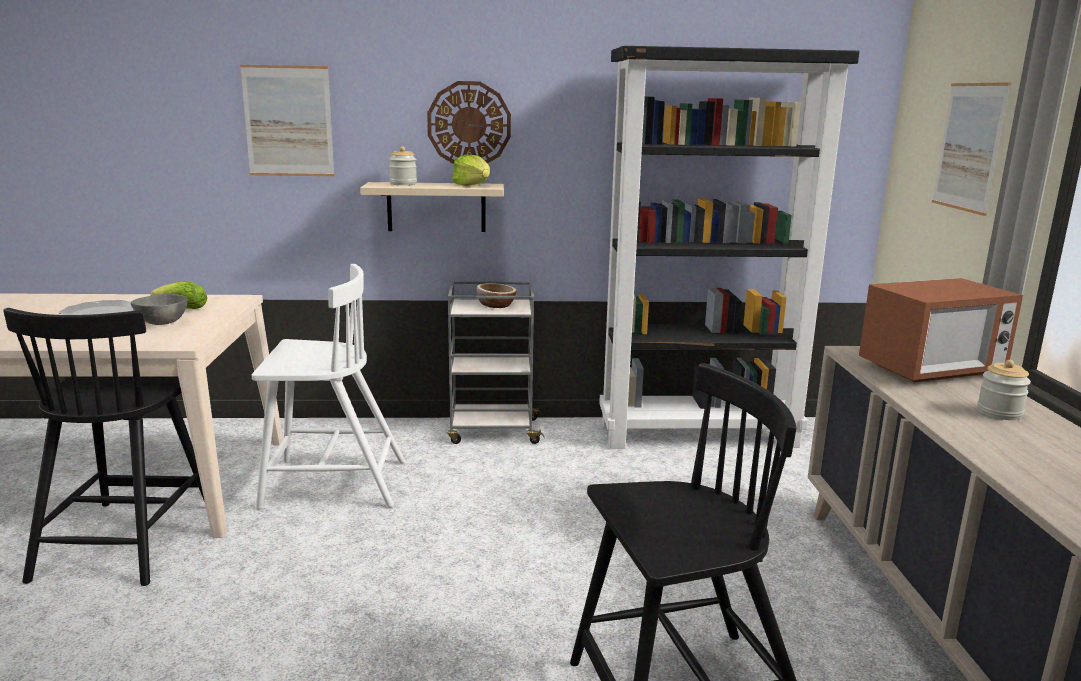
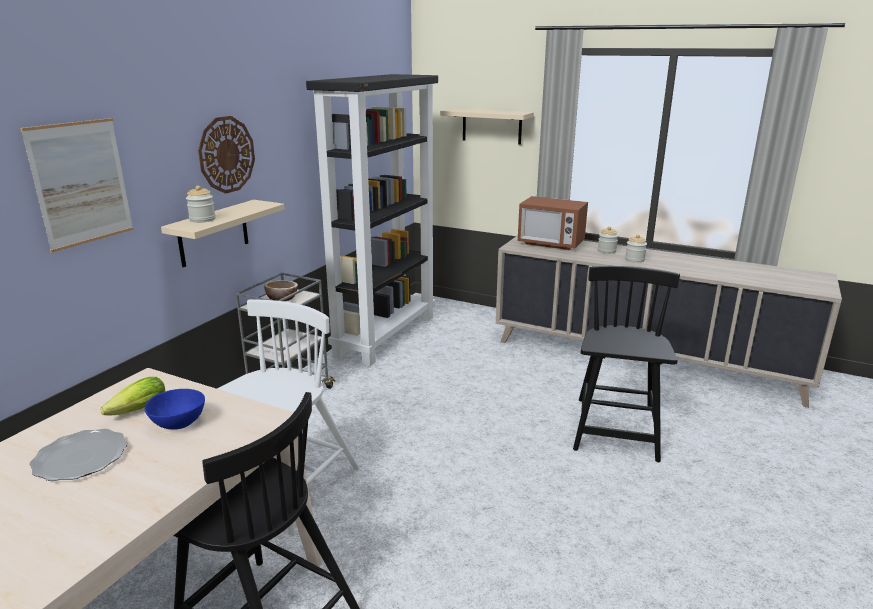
camera: 60 degrees left, 5 degrees up
(161, 323) = (179, 424): grey bowl -> blue bowl
(473, 185) = (252, 206): lettuce -> none
(931, 370) = (550, 243): microwave -> microwave turned 105 degrees clockwise
(969, 147) = (491, 126): picture -> beige shelf
(1006, 441) = (634, 259): none -> jar

